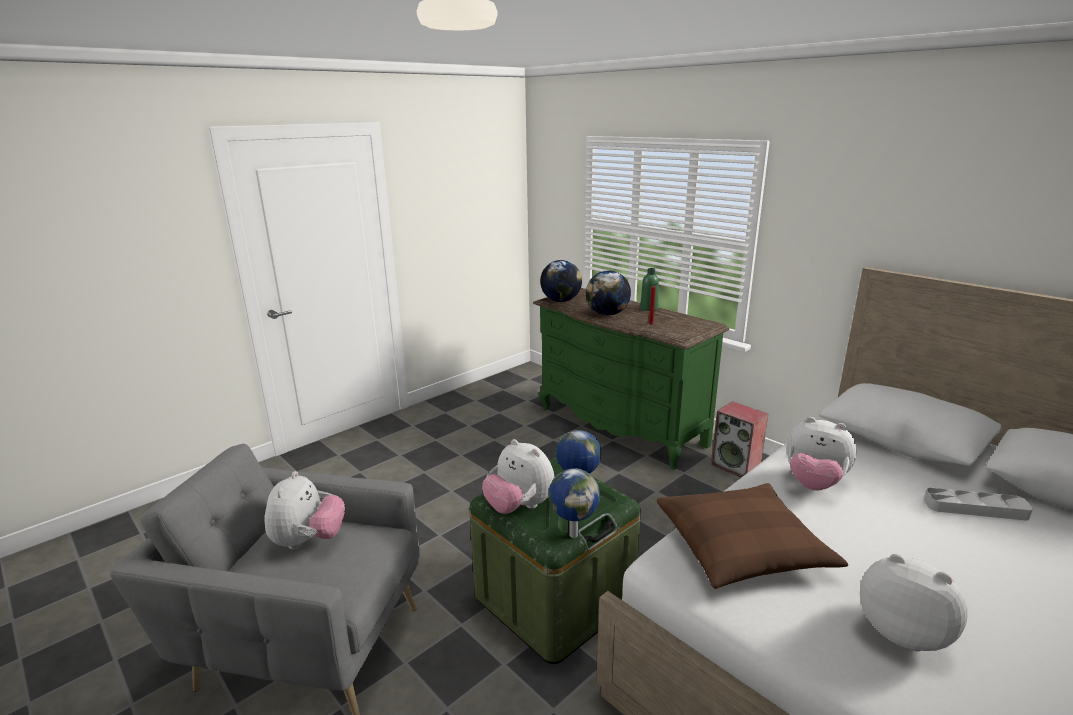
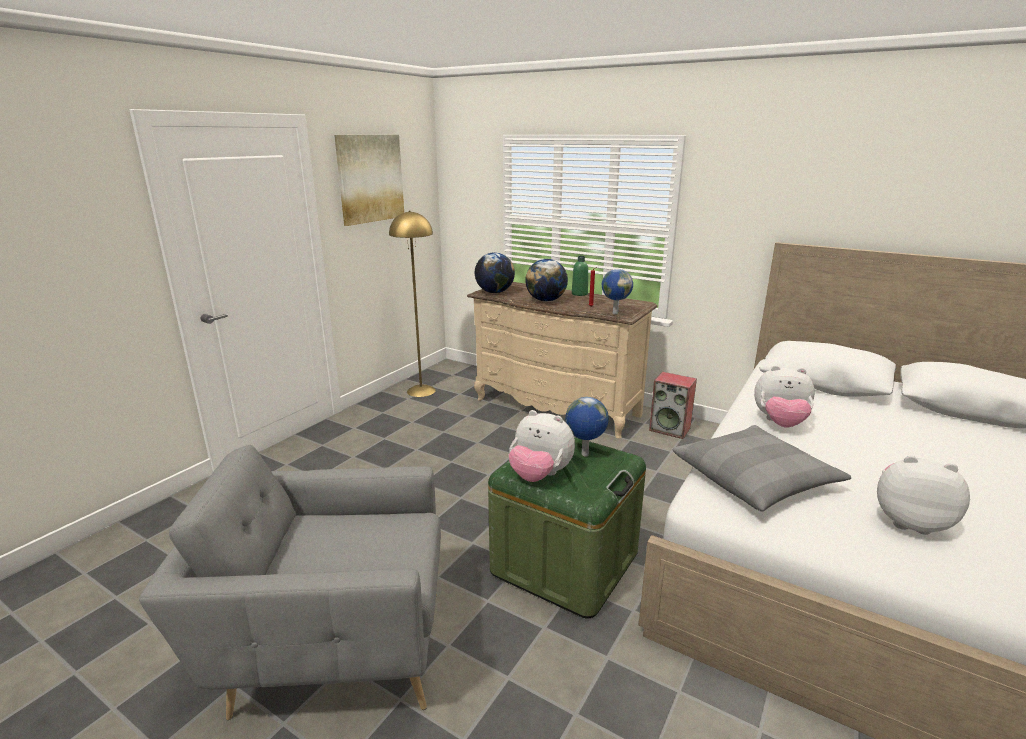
camera: 15 degrees left, 0 degrees up
(308, 541) = (339, 537): plush toy -> none
(448, 181) = (370, 178): none -> picture
(491, 393) = (421, 391): none -> yellow floor lamp
(573, 534) = (604, 491): globe -> globe (615, 313)
(619, 427) = (556, 408): green dresser -> beige dresser
(742, 547) = (754, 479): brown pillow -> grey pillow
(975, 508) = (904, 427): grey tray -> none

